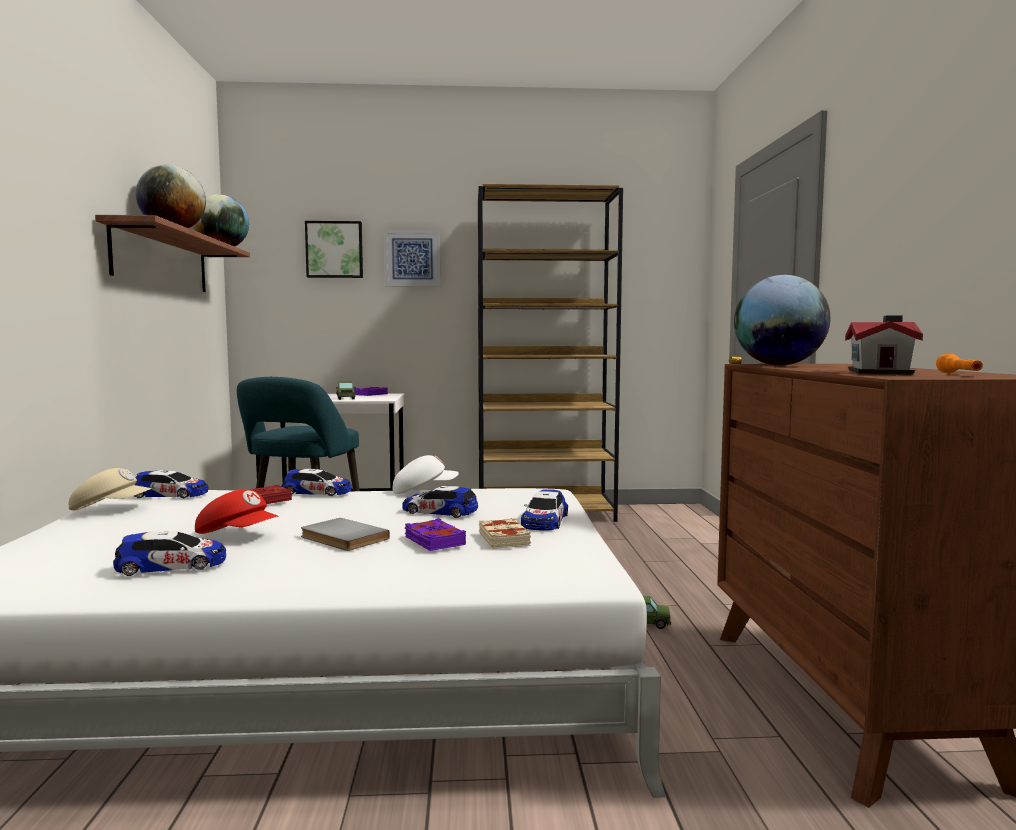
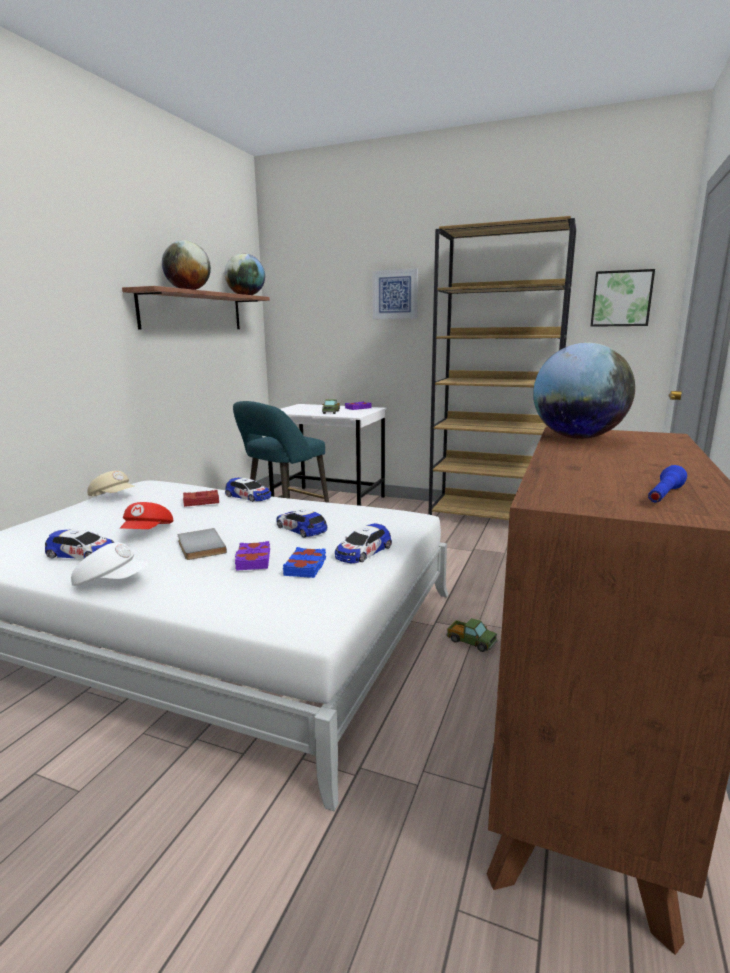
camera: 25 degrees right, 10 degrees up
(170, 494) = (157, 488): toy car -> none
(238, 535) = (148, 532): red cap -> red cap turned 45 degrees clockwise
(334, 250) = (336, 289): picture -> picture (621, 298)
(424, 490) = (321, 504): white cap -> white cap (112, 582)
(504, 539) = (306, 567): beige book -> blue book
(881, 372) = (594, 478): toy house -> none
(960, 374) = (663, 496): orange flashlight -> blue flashlight

